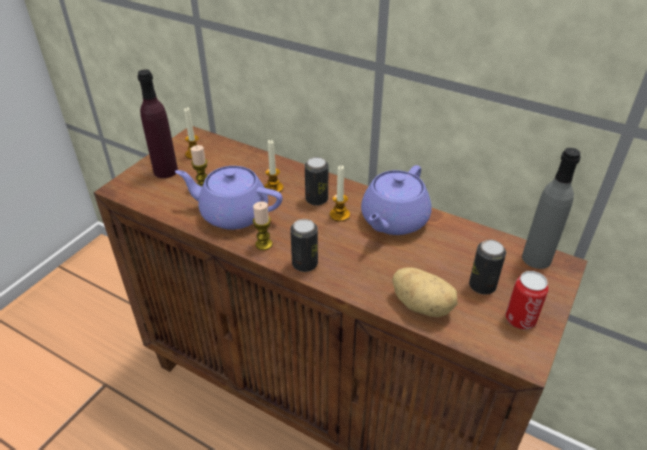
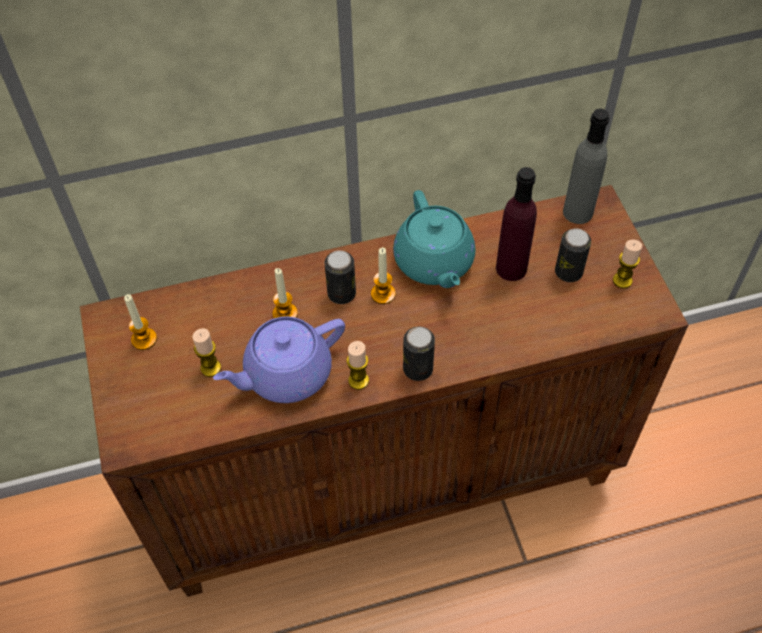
camera: 45 degrees left, 15 degrees up
(165, 171) = (144, 384): purple bottle -> purple bottle (511, 268)
(393, 220) = (434, 262): purple teapot -> turquoise teapot
(422, 305) = (548, 327): potato -> none
(520, 319) = (622, 280): can -> candle

